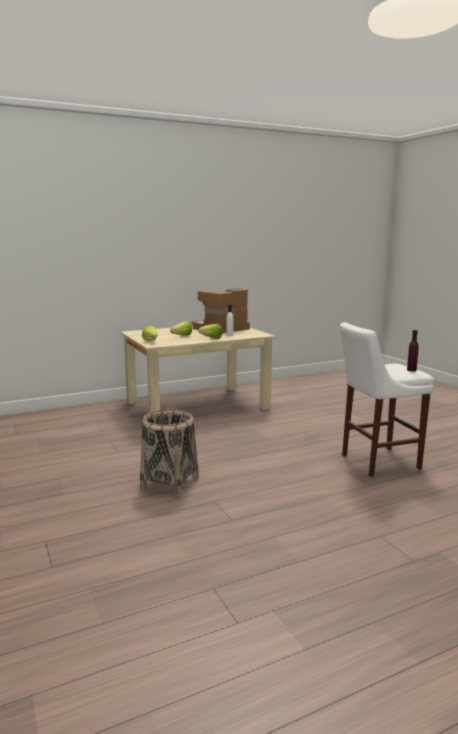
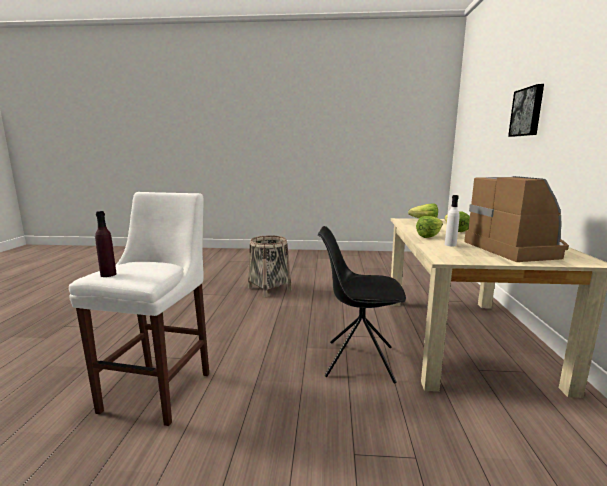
camera: 120 degrees right, 0 degrees up
(113, 246) = (527, 112): none -> picture
(263, 423) = (358, 361): none -> black chair

